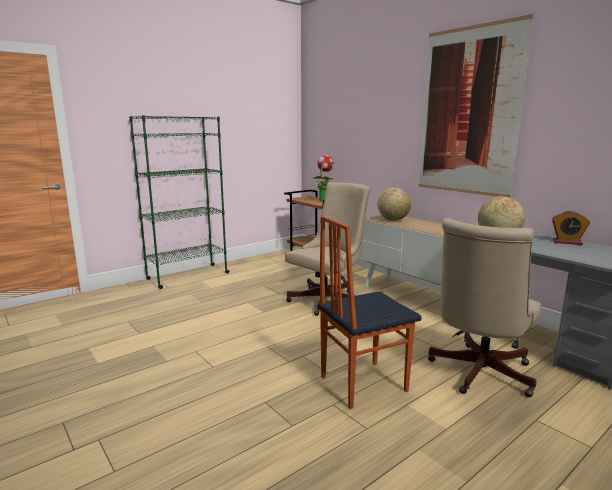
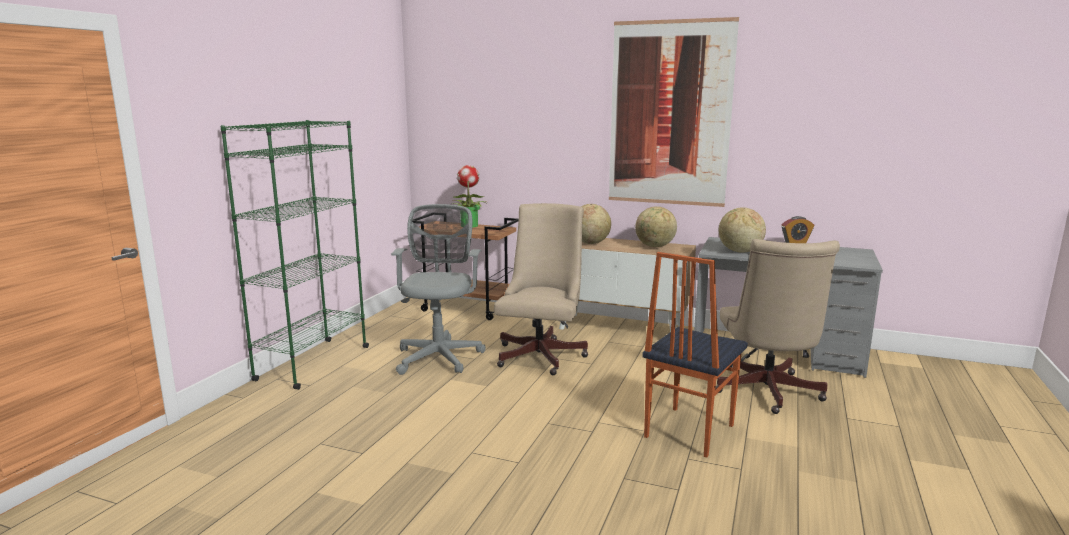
camera: 30 degrees left, 0 degrees up
(261, 287) = (440, 356): none -> grey office chair
(441, 228) = (655, 246): none -> globe

